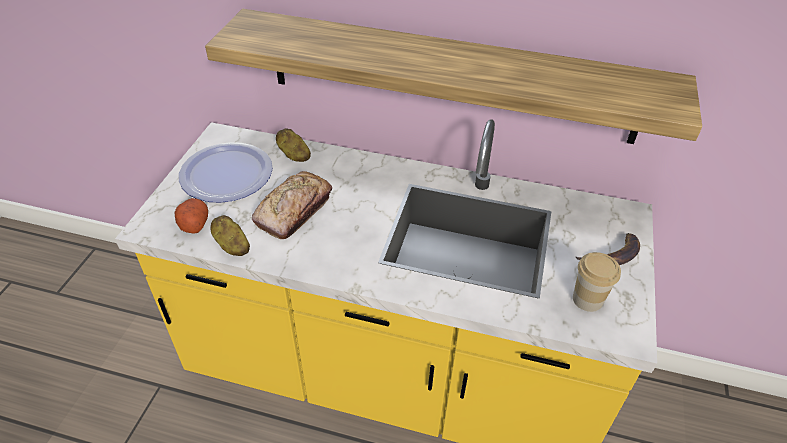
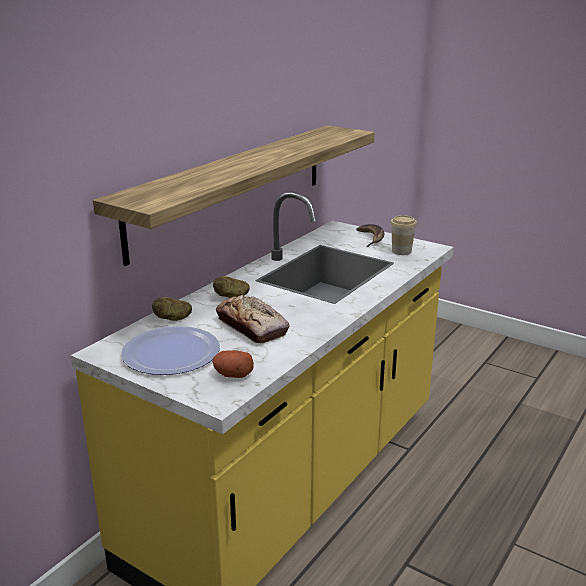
camera: 70 degrees left, 20 degrees down
(231, 245) = (276, 358): potato -> potato (232, 297)

